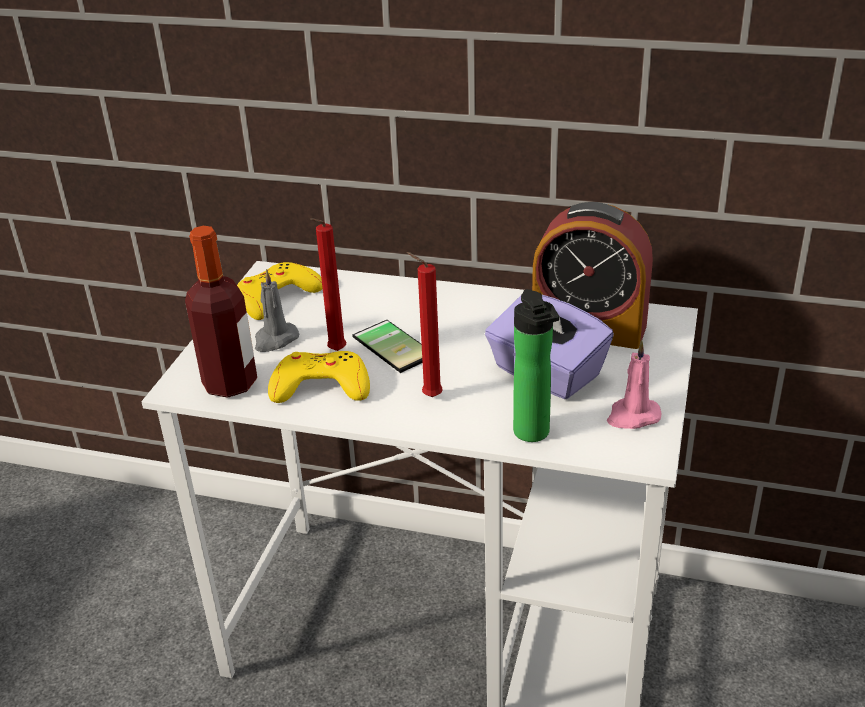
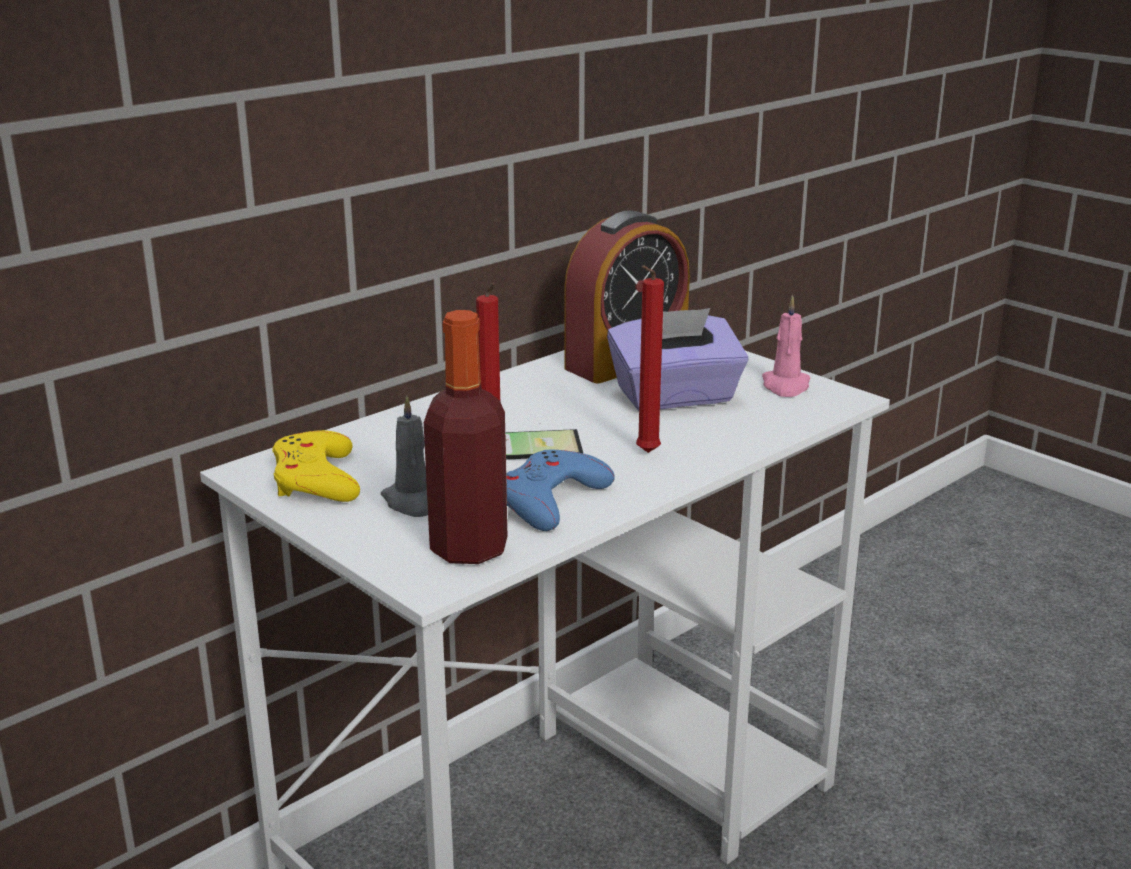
camera: 60 degrees left, 10 degrees down
(321, 386) = (550, 500): yellow game controller -> blue game controller
(533, 435) = (767, 428): bottle -> none

